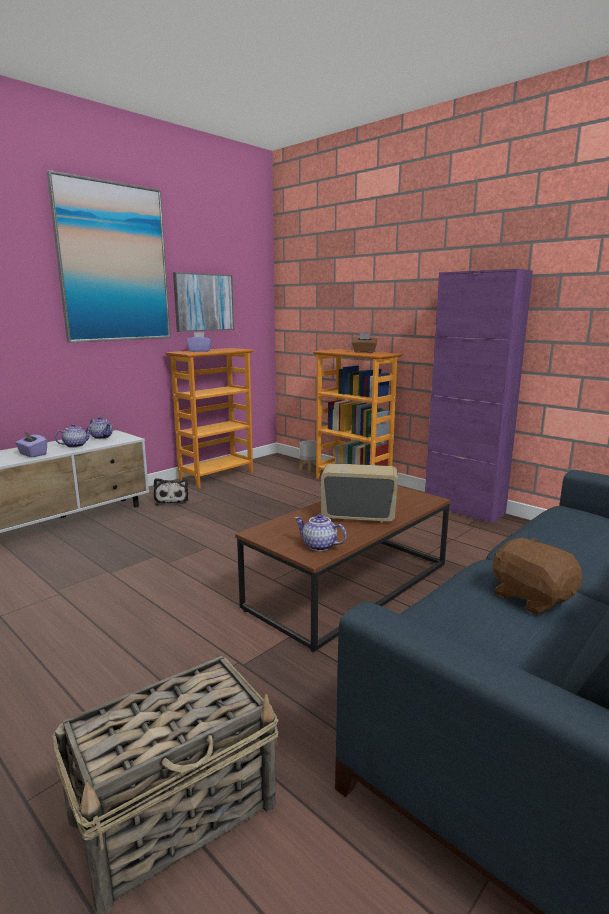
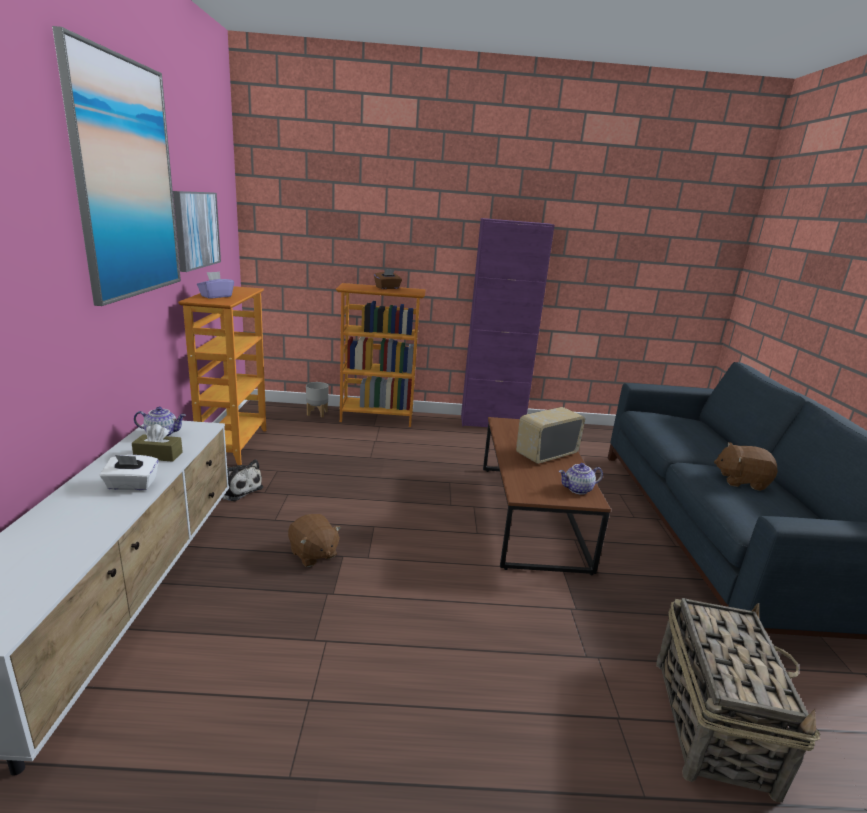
camera: 45 degrees left, 5 degrees up
(32, 454) = (132, 485): purple tissue box -> white tissue box
(75, 445) = (158, 455): teapot -> brown tissue box
(142, 548) = (313, 554): none -> brown plush toy

